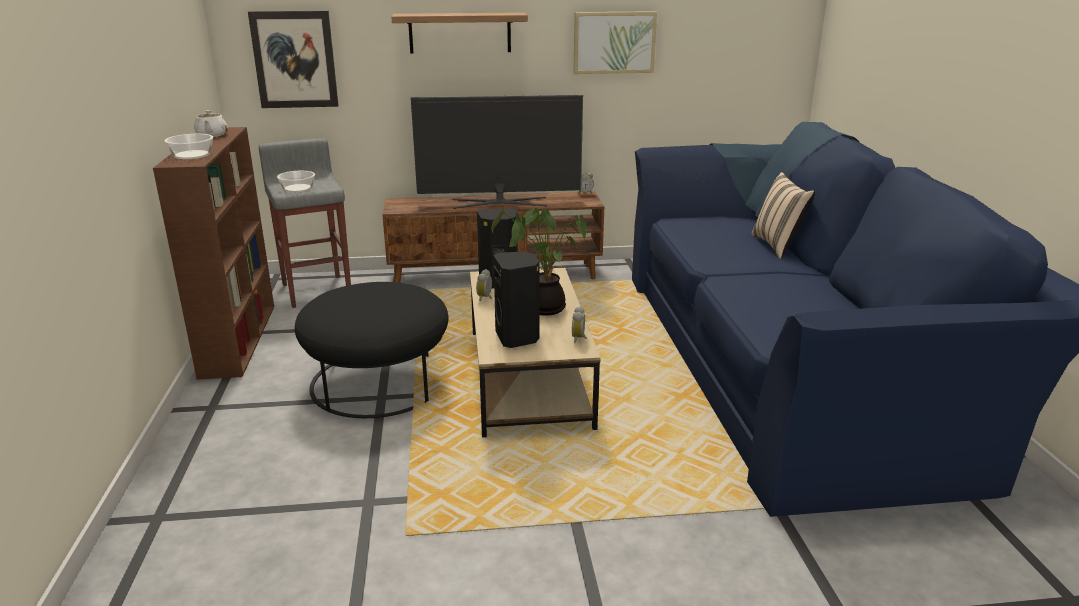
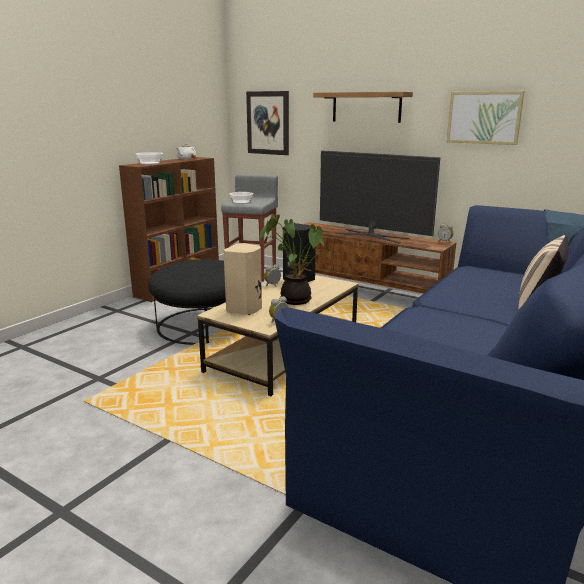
camera: 40 degrees right, 5 degrees down
(518, 338) = (245, 309): black speaker -> beige speaker

